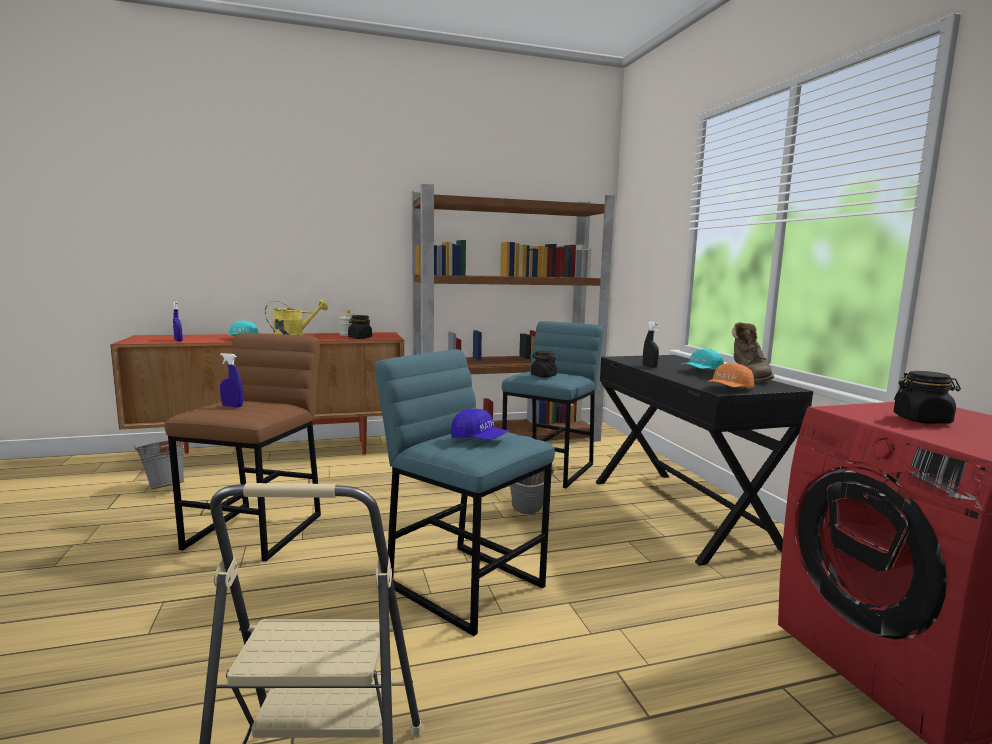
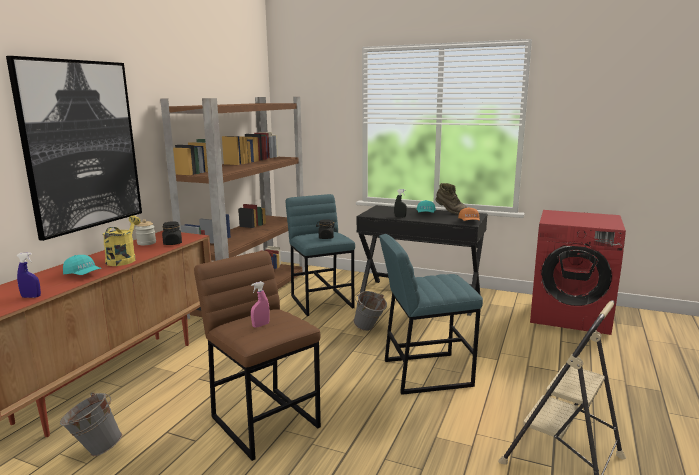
camera: 50 degrees left, 5 degrees up
(232, 406) = (261, 325): blue spray bottle -> pink spray bottle
(307, 230) = (81, 145): none -> picture
(479, 439) = (440, 283): blue cap -> none
(922, 420) = (571, 219): black jar -> none

